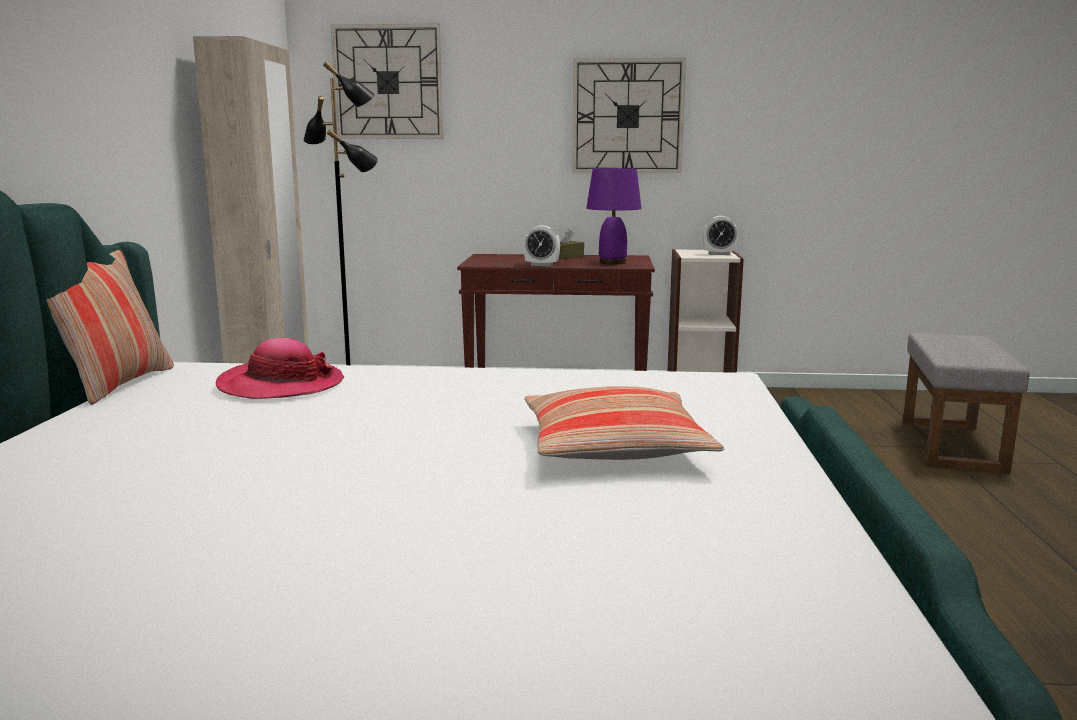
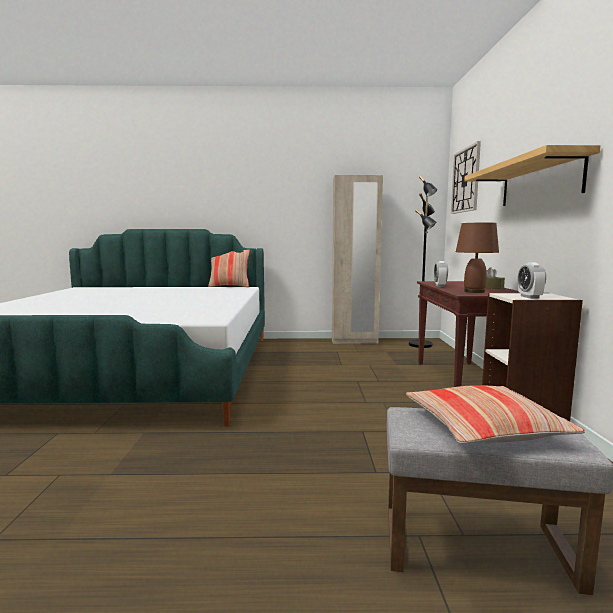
camera: 85 degrees right, 5 degrees down
(281, 385) = (224, 292): hat -> none
(612, 262) = (474, 291): purple table lamp -> brown table lamp
(615, 447) = (131, 310): pillow -> pillow (484, 428)
(627, 116) = (539, 182): wall clock -> shelf

